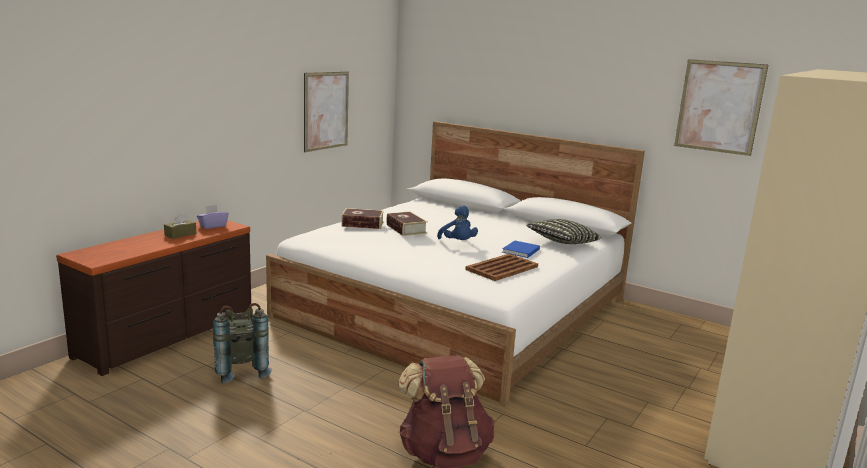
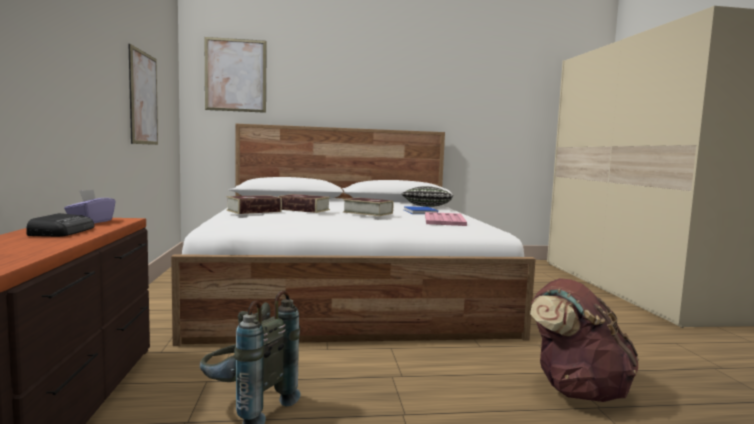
camera: 40 degrees left, 10 degrees down
(180, 234) = (62, 232): brown tissue box -> radio
(458, 243) = (368, 213): blue plush toy -> book
(501, 268) = (444, 220): brown tray -> pink tray
(719, 107) = (493, 94): picture -> picture (235, 75)

